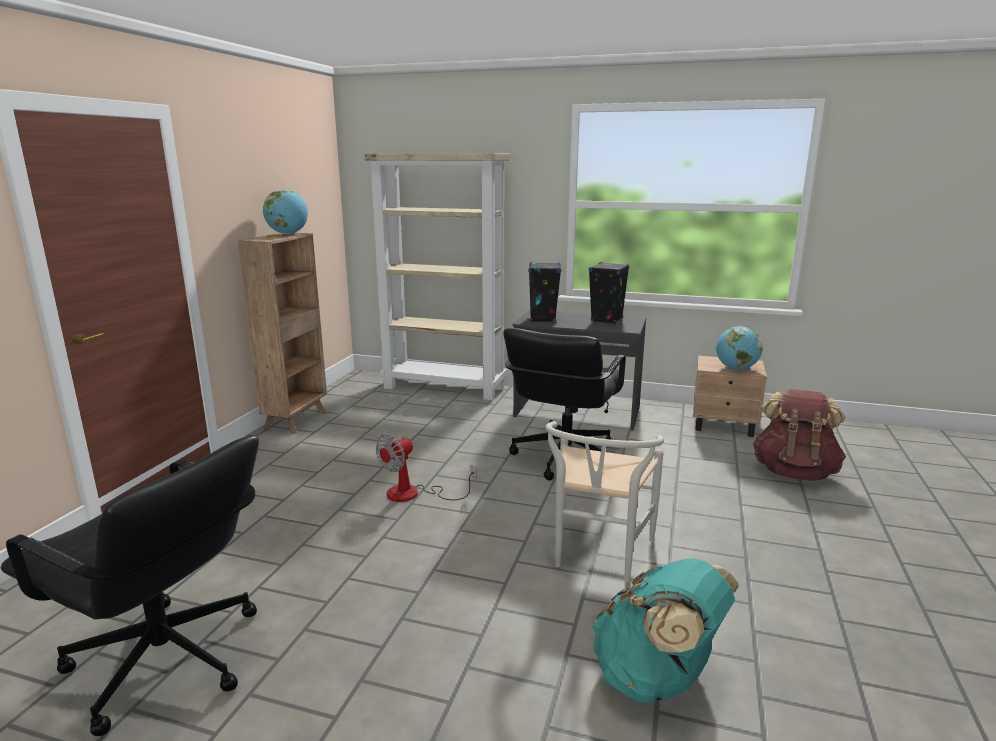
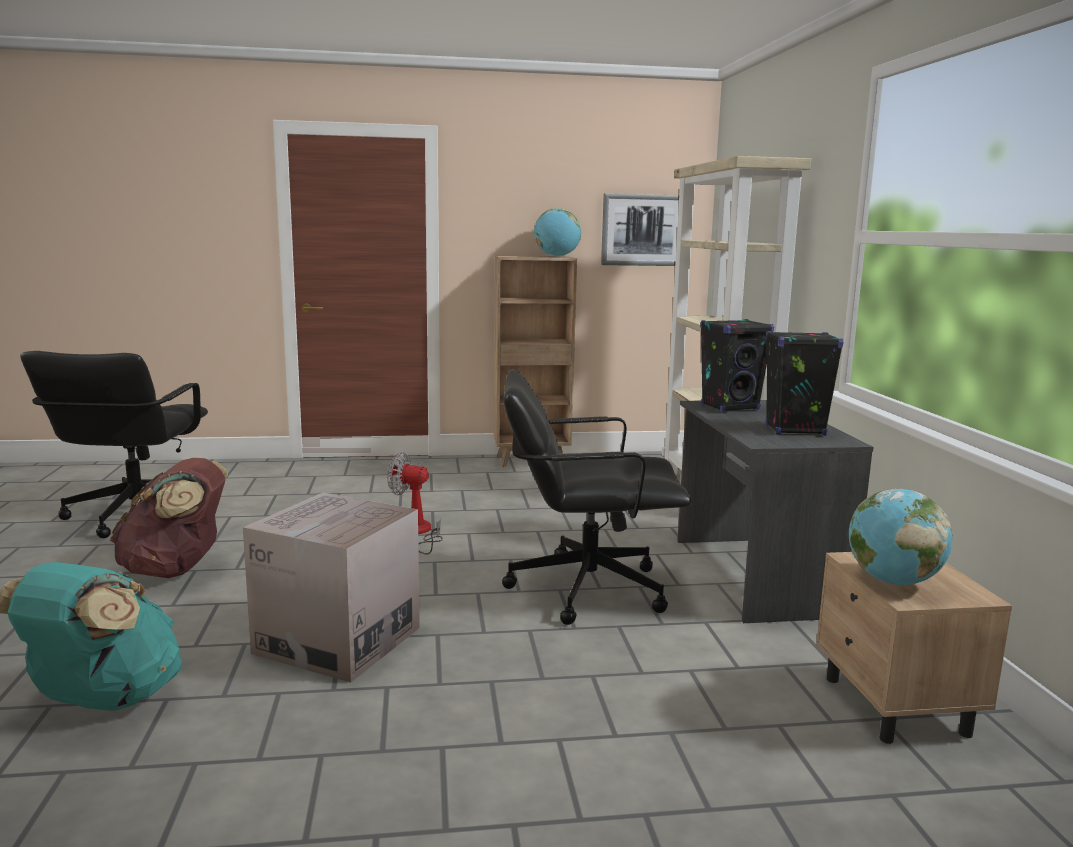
camera: 65 degrees right, 5 degrees down
(311, 202) = (643, 230): none -> picture
(597, 555) = (338, 640): white chair -> cardboard box
(794, 472) = (756, 800): brown backpack -> brown backpack (176, 570)

